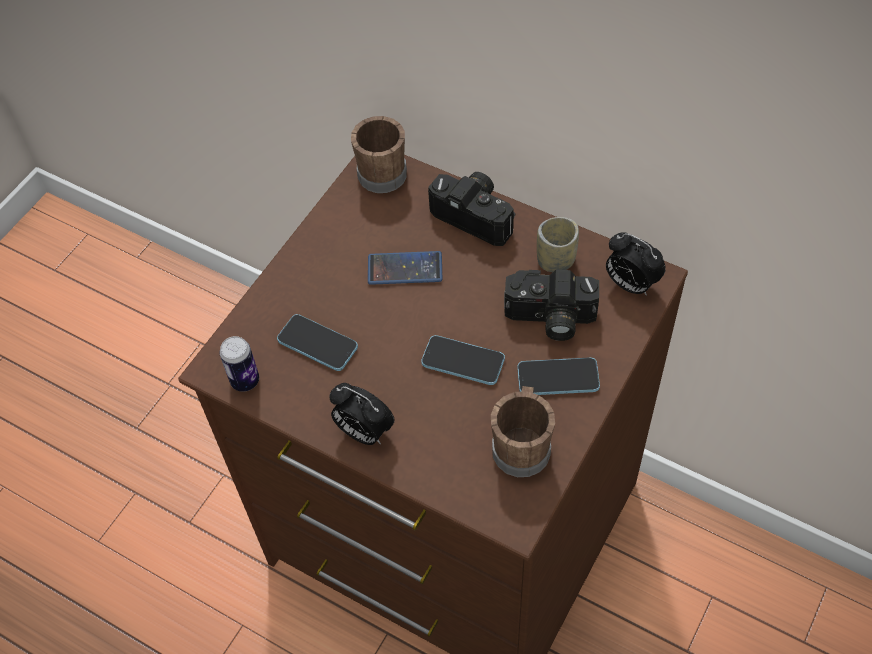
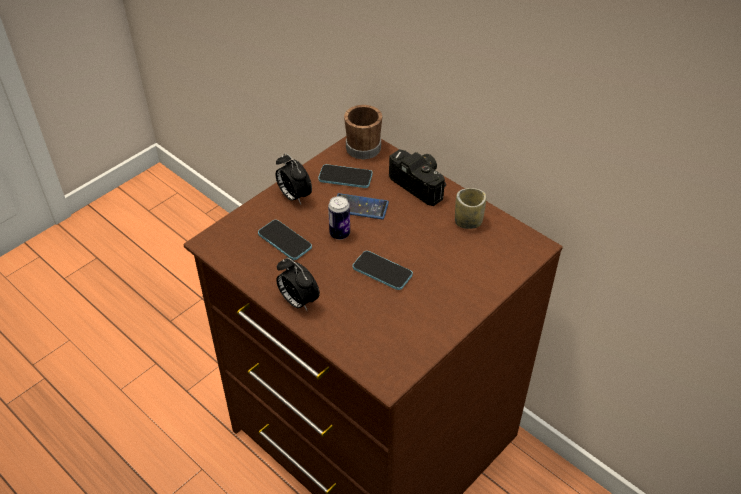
camera: 10 degrees right, 10 degrees down
(245, 381) = (227, 254): can -> can (340, 234)
(522, 445) = (407, 332): brown mug -> none
(549, 319) = (452, 257): camera -> none
(558, 378) = (447, 295): phone -> phone (345, 177)
(630, 284) = (517, 246): alarm clock -> alarm clock (294, 196)

